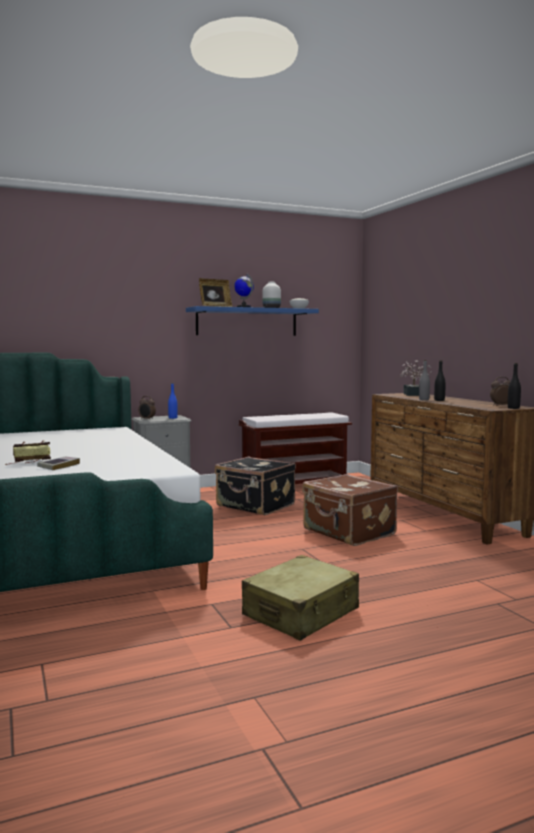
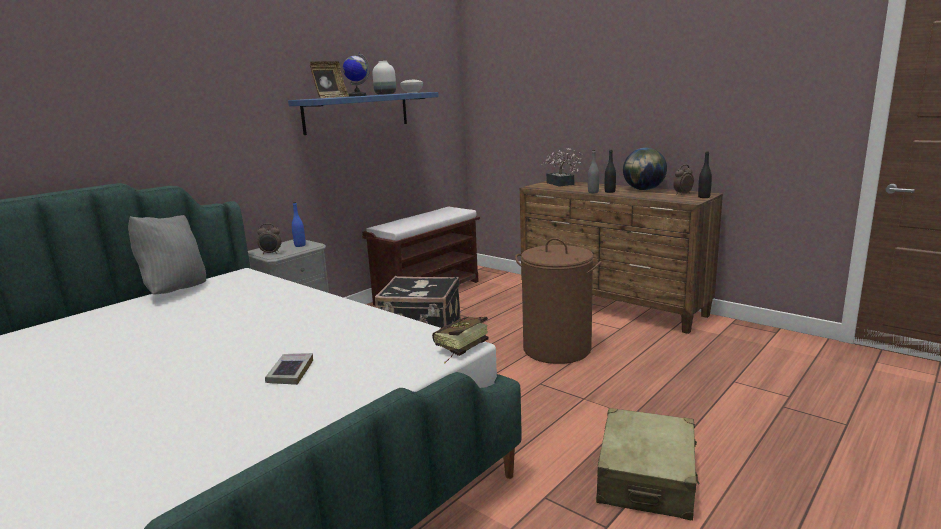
camera: 25 degrees left, 10 degrees up
(27, 462) = (227, 374): book -> book (458, 350)
(66, 431) = (175, 291): none -> grey pillow
(348, 533) = (557, 349): brown suitcase -> brown laundry basket
(474, 401) = (643, 190): none -> globe

